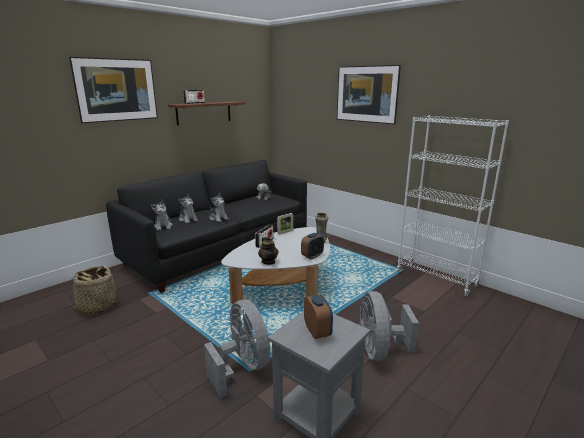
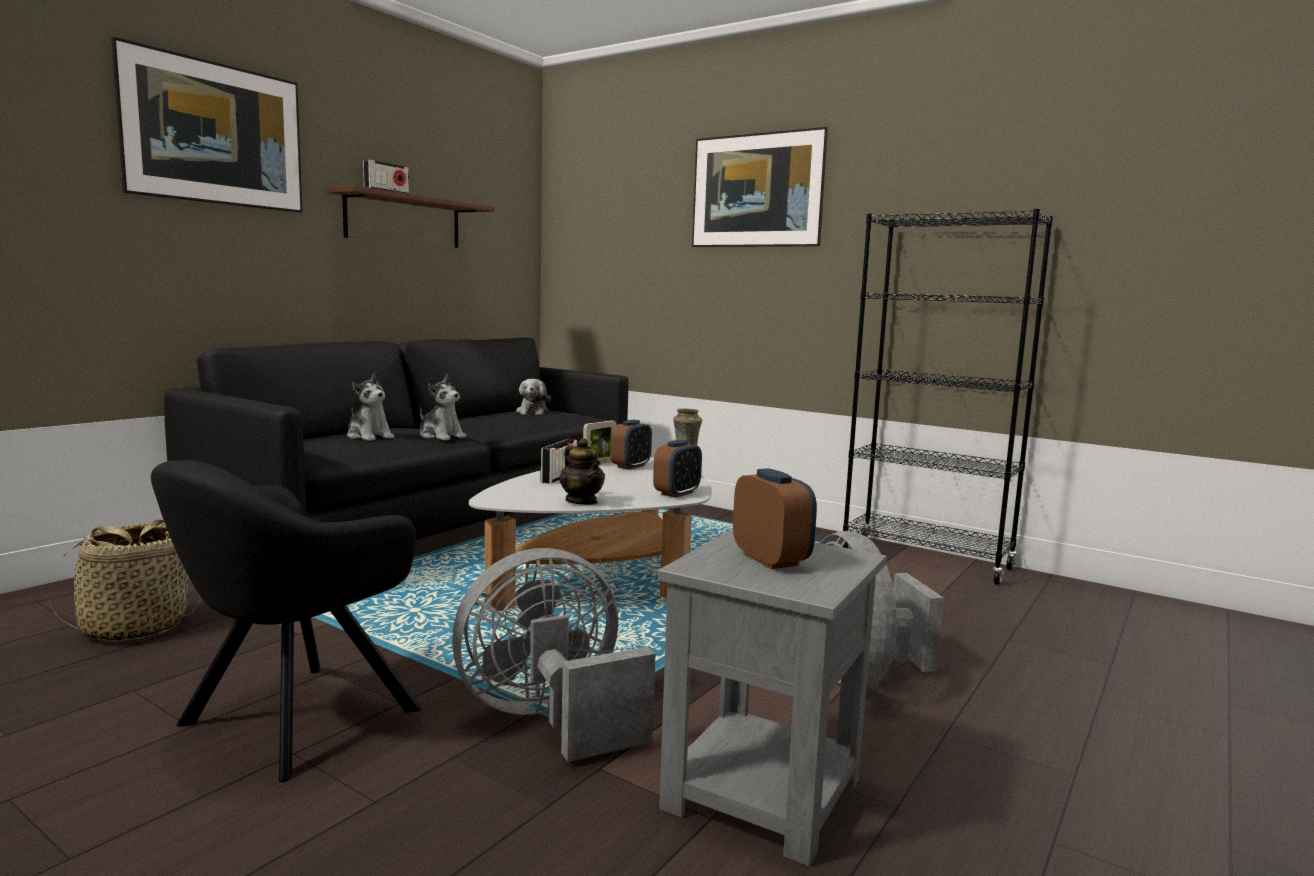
camera: 10 degrees left, 10 degrees down
(145, 361) = (289, 722): none -> black armchair
(163, 226) = (311, 445): plush toy -> none
(243, 367) = (550, 719): grey fan -> grey fan turned 75 degrees counterclockwise
(298, 234) = (631, 466): none -> alarm clock
(436, 278) = (926, 560): white bookcase -> black bookcase

